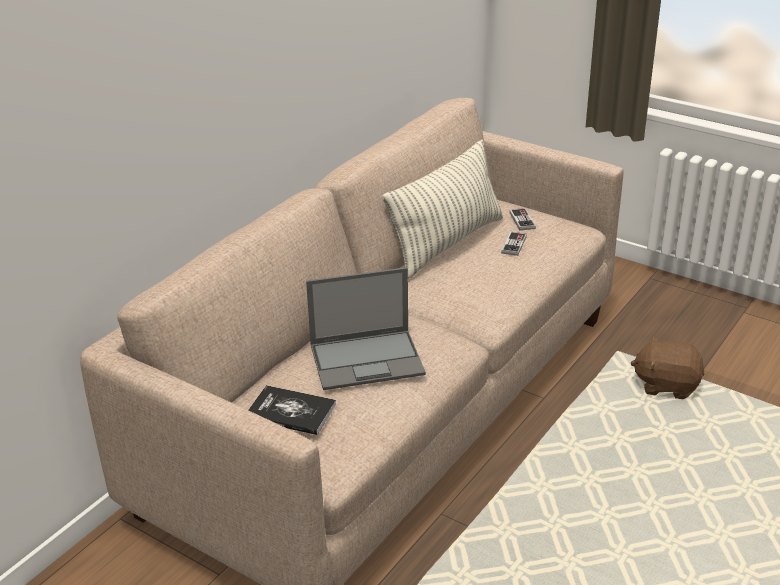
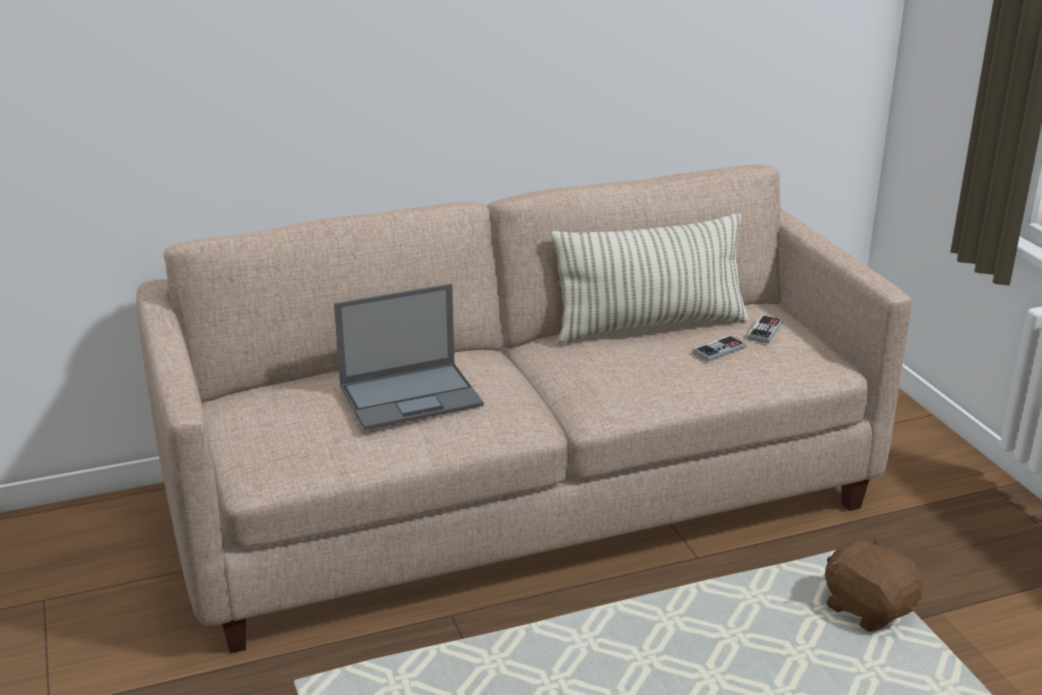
camera: 35 degrees right, 5 degrees down
(291, 412) = (288, 412): book -> none
(368, 359) = (412, 395): laptop -> laptop turned 45 degrees counterclockwise

